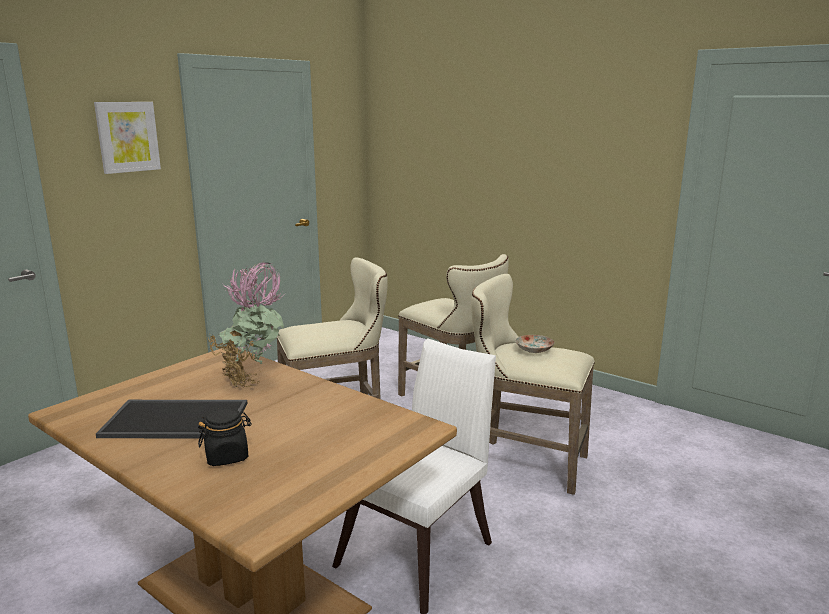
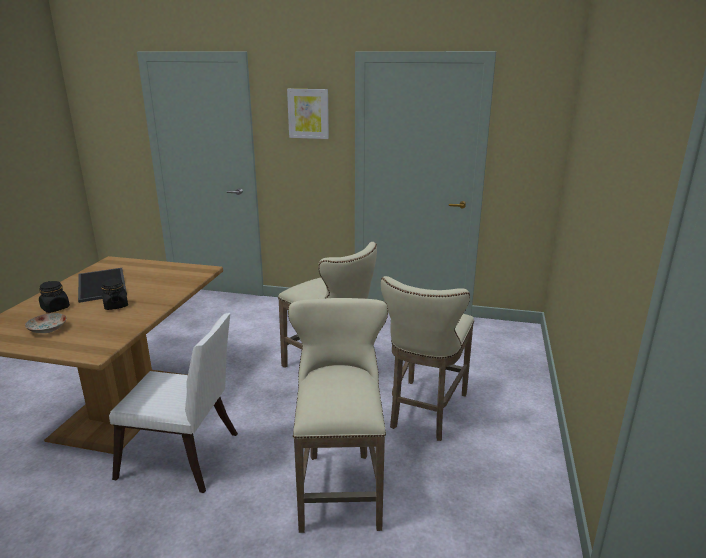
camera: 65 degrees right, 5 degrees up
(253, 380) = (163, 287): potted plant -> none
(280, 412) = (116, 305): none -> black jar
(534, 350) = (341, 383): plate -> plate (47, 329)

